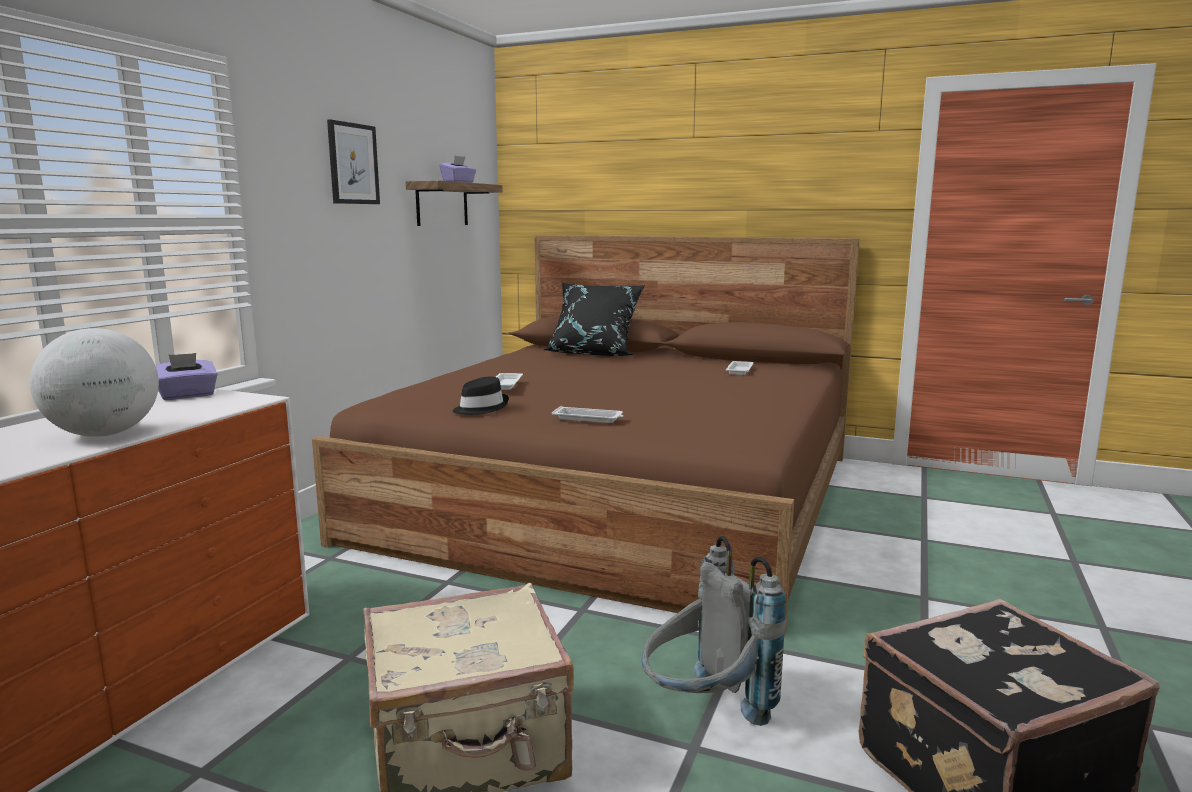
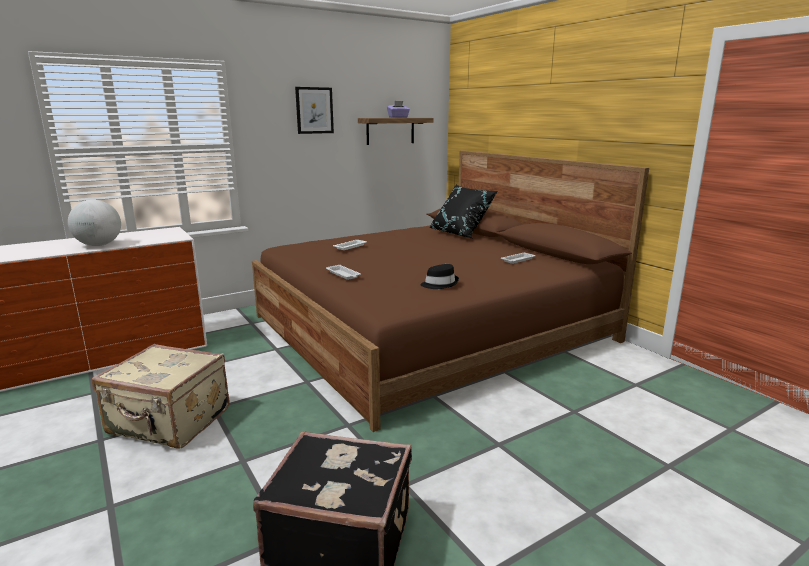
camera: 35 degrees right, 5 degrees up
(187, 395) = (165, 232): purple tissue box -> none
(480, 408) = (311, 258): black hat -> black hat (439, 284)
(705, 713) = (273, 449): grey backpack -> none

